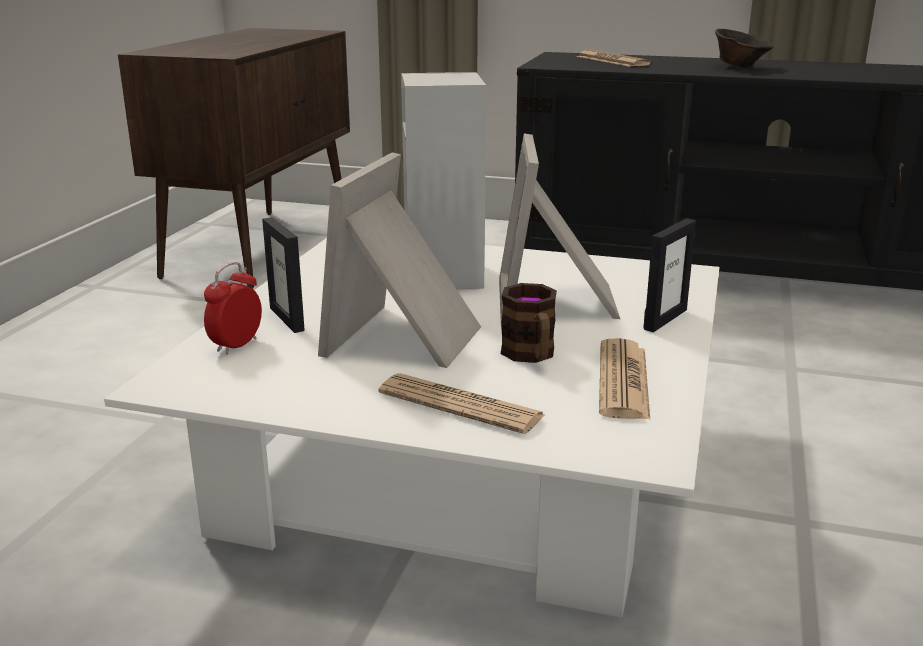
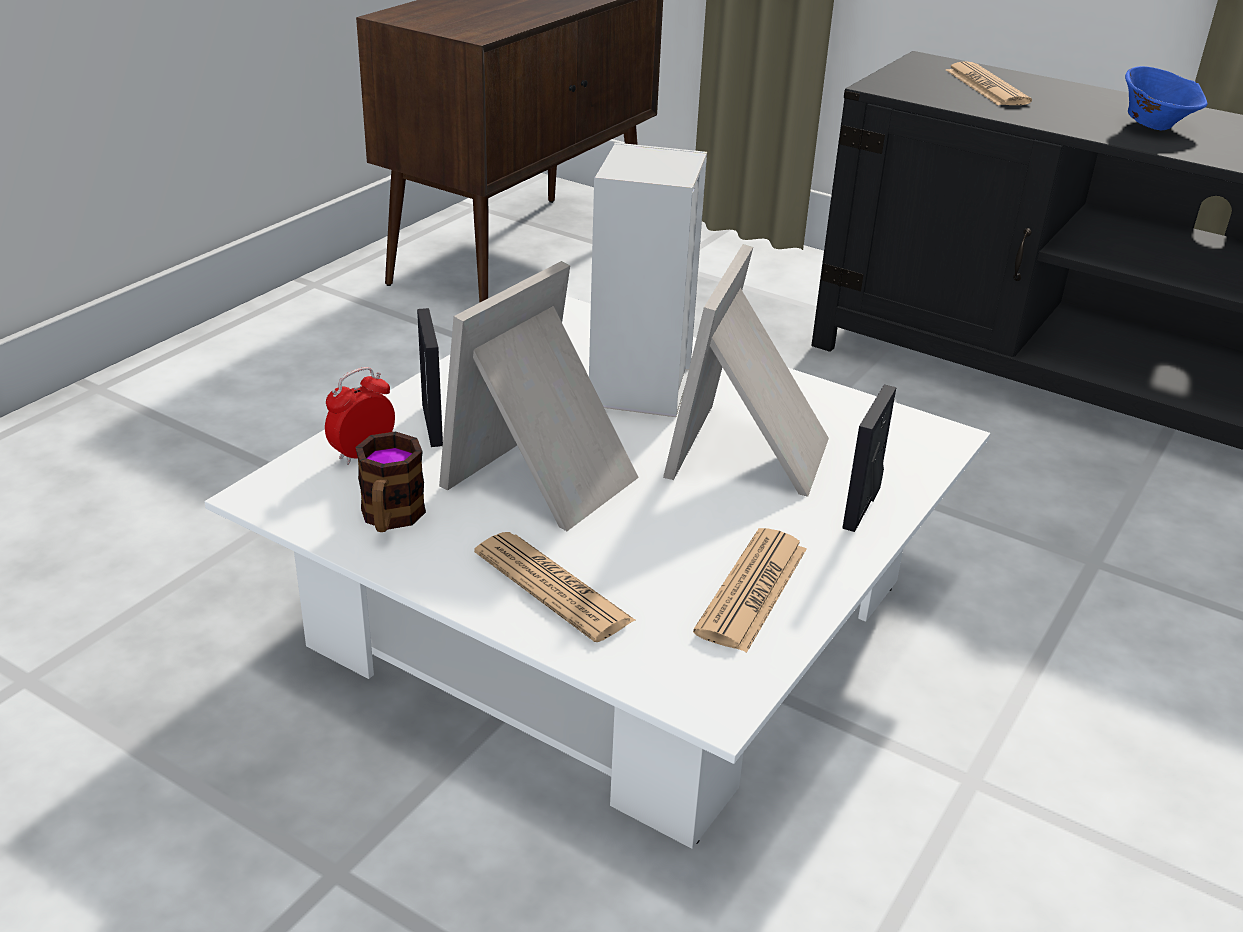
camera: 15 degrees right, 10 degrees up
(531, 356) = (670, 533): mug -> mug (390, 519)
(665, 319) = (861, 507): picture frame -> picture frame turned 150 degrees clockwise
(739, 67) = (1155, 126): brown bowl -> blue bowl

